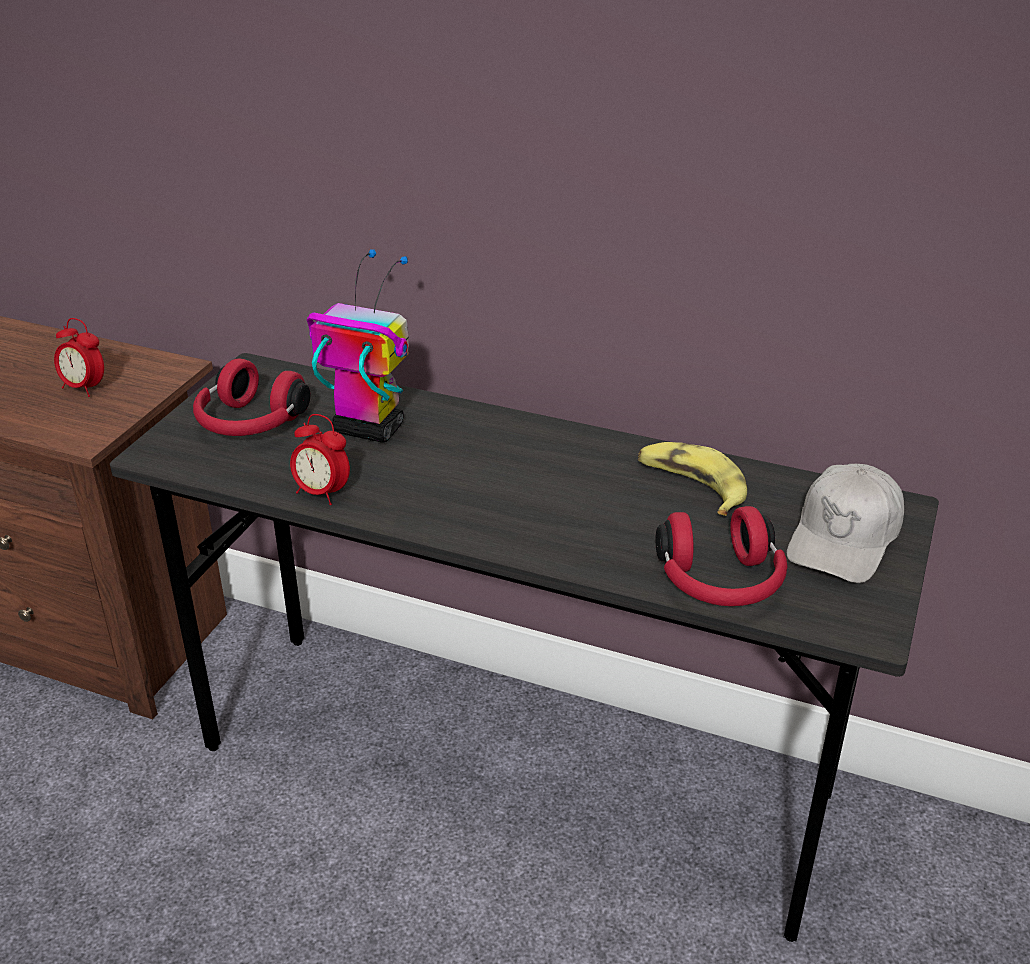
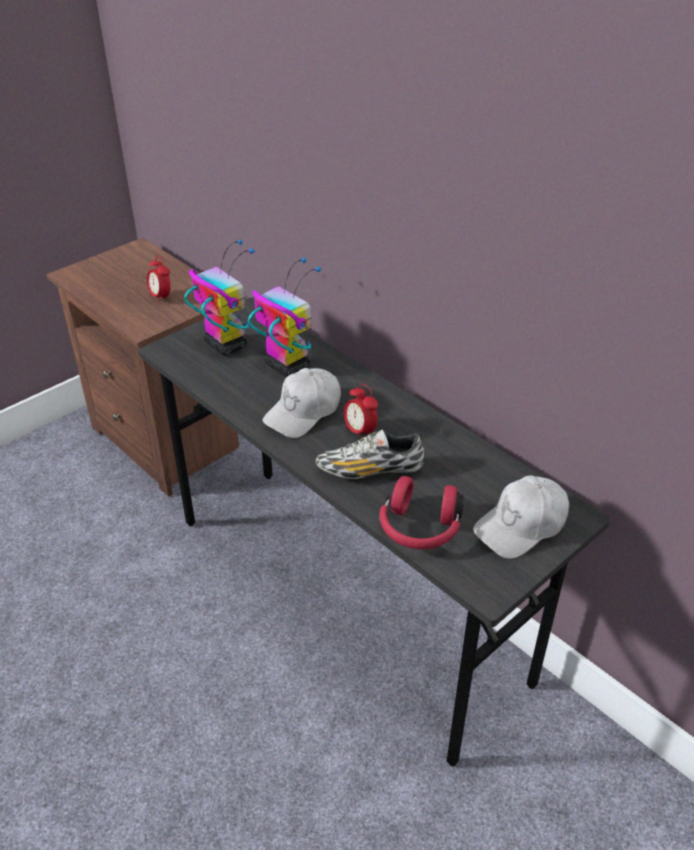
camera: 25 degrees right, 5 degrees up
(249, 424) = (225, 345): red headphones -> toy robot
(322, 493) = (234, 400): alarm clock -> alarm clock (360, 432)
(441, 481) = (304, 412): none -> white cap
(594, 530) = (369, 470): none -> shoe
(691, 487) = (450, 460): banana -> none

